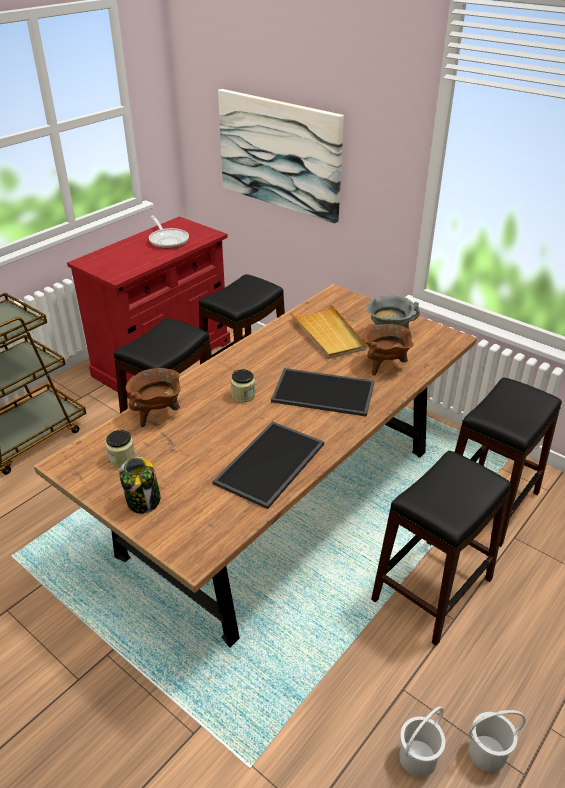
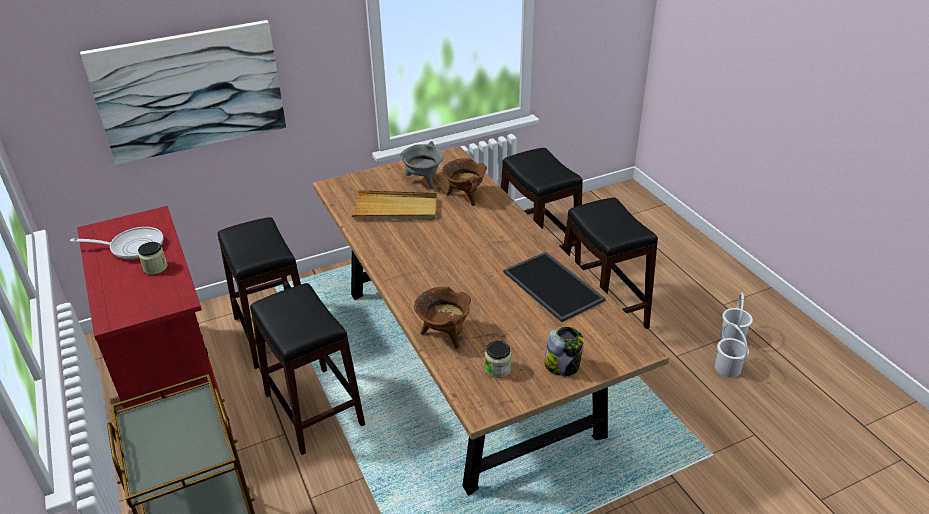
camera: 65 degrees left, 0 degrees up
(243, 395) = (452, 277): jar -> jar (155, 267)
(324, 391) = (478, 234): tray -> none

